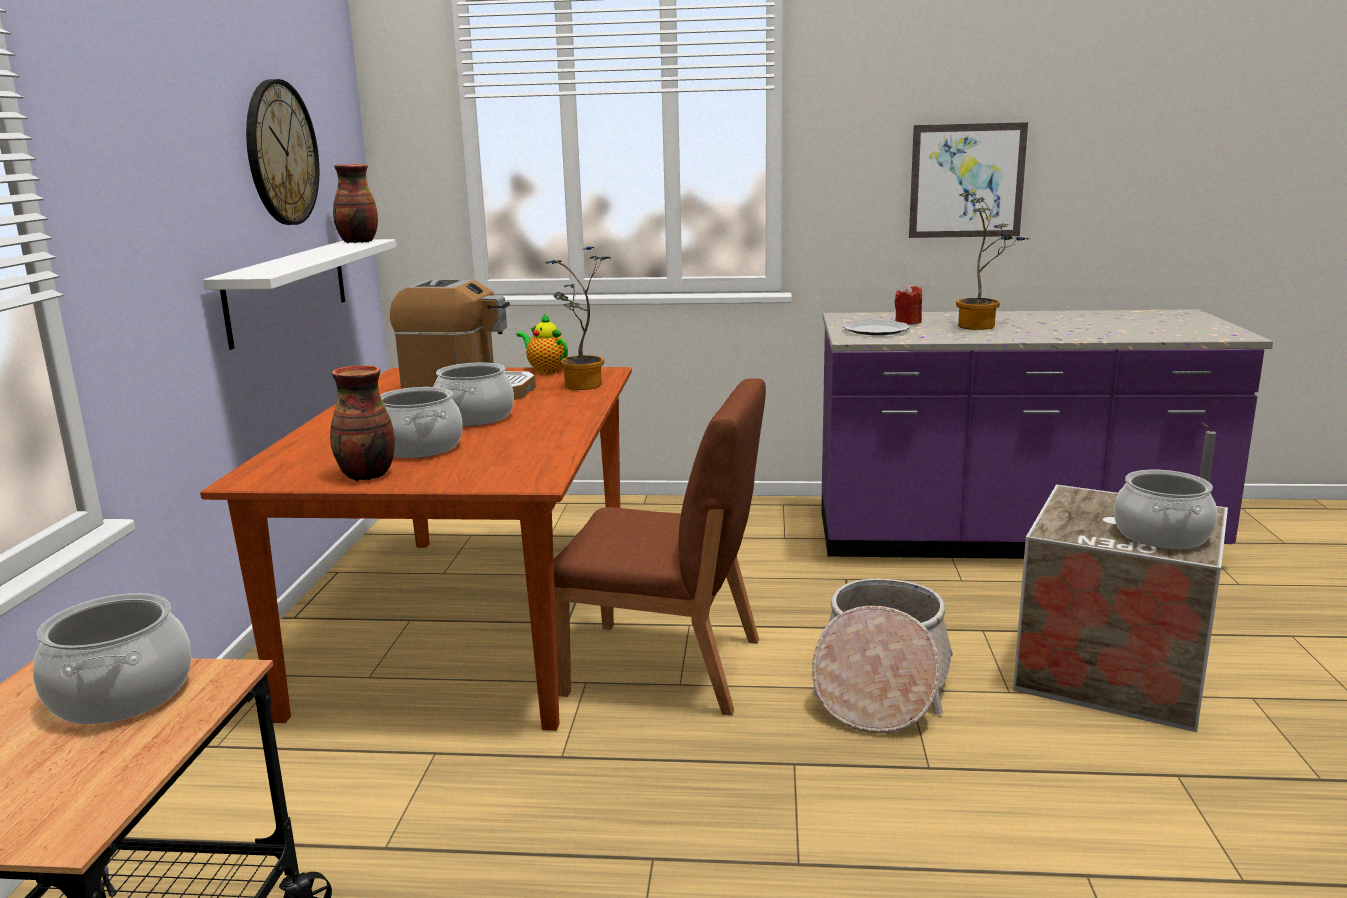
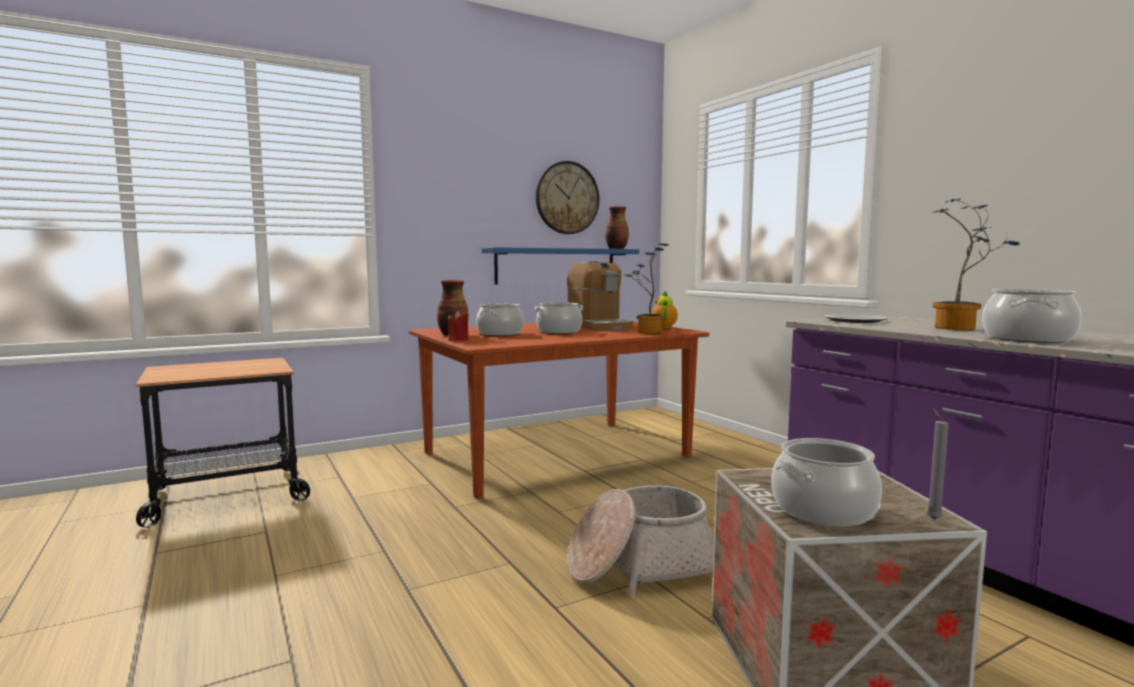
camera: 55 degrees right, 10 degrees down
(122, 694) = (255, 366): cooking pot -> cooking pot (1028, 339)
(288, 289) = (556, 266): white shelf -> blue shelf
(666, 667) = (571, 503): brown chair -> none
(908, 322) = (908, 322): red candle -> red candle (458, 340)
(966, 181) = (1044, 199): picture -> none

